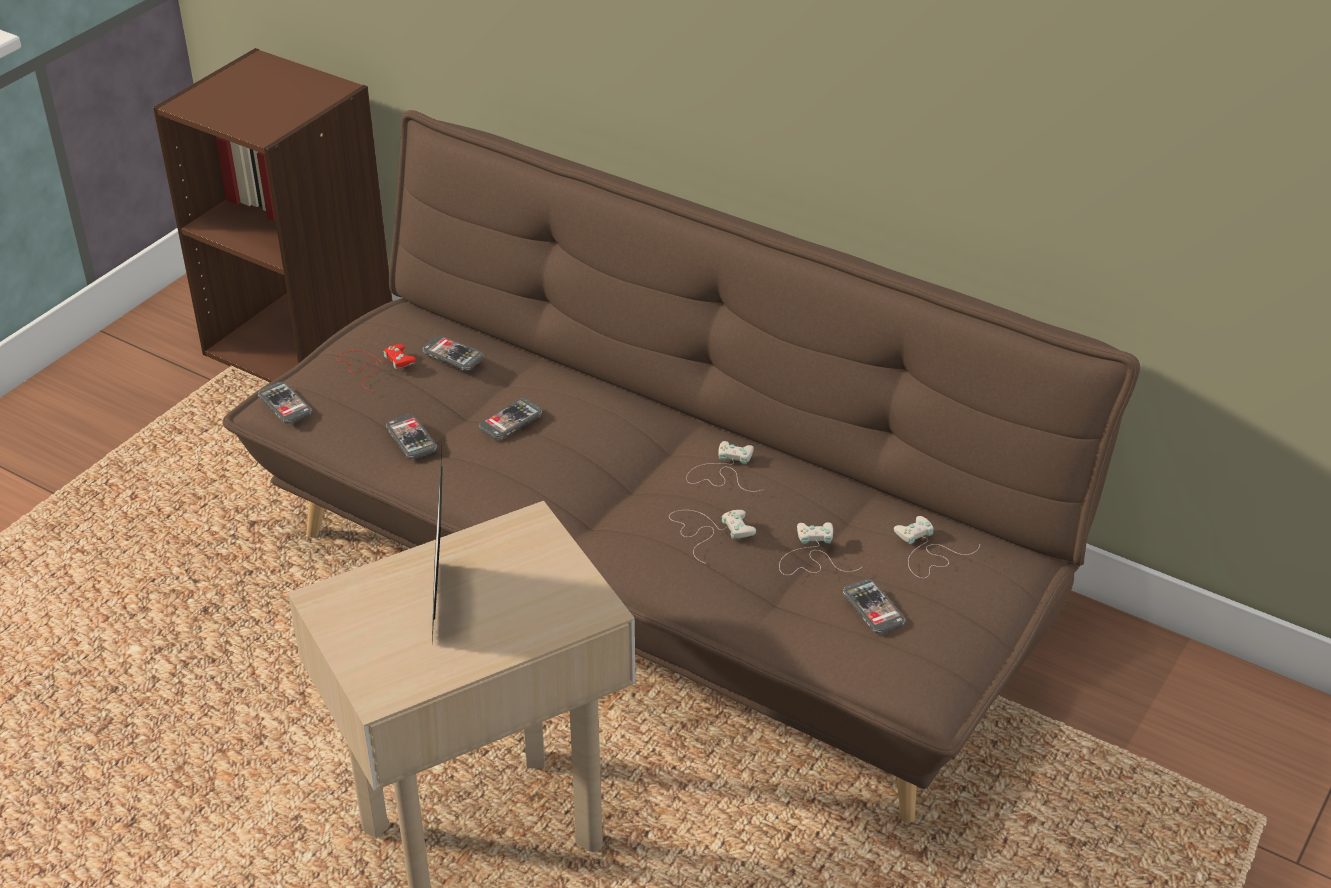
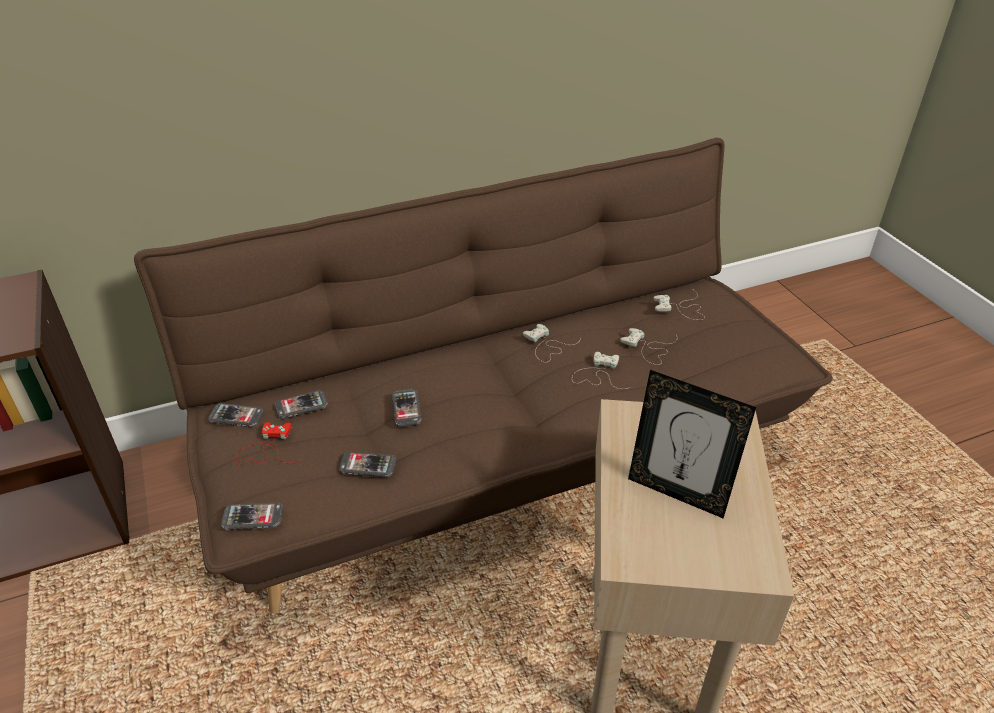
camera: 55 degrees left, 0 degrees up
(873, 608) = (716, 345): phone -> phone (236, 417)

